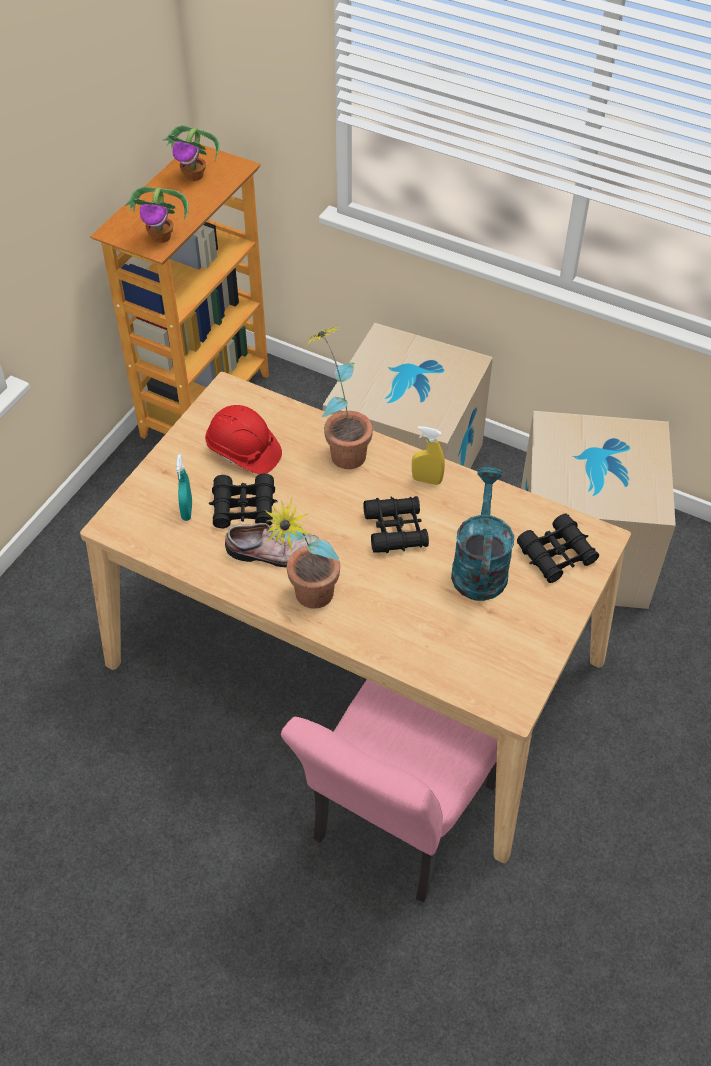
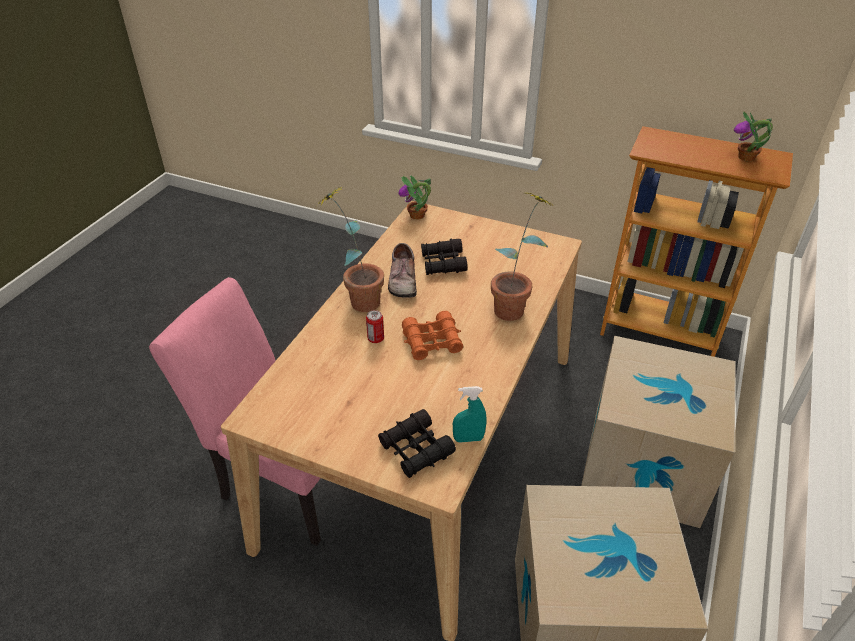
camera: 85 degrees right, 10 degrees down
(162, 236) = (659, 152): potted plant -> potted plant (417, 216)
(187, 511) = (436, 239): turquoise spray bottle -> turquoise spray bottle (468, 439)
(243, 452) = (499, 258): red hard hat -> none
(385, 583) = (375, 339): none -> can
(396, 530) = (432, 342): black binoculars -> orange binoculars
(427, 480) = (492, 358): yellow spray bottle -> none
(479, 565) = (398, 394): turquoise watering can -> none

